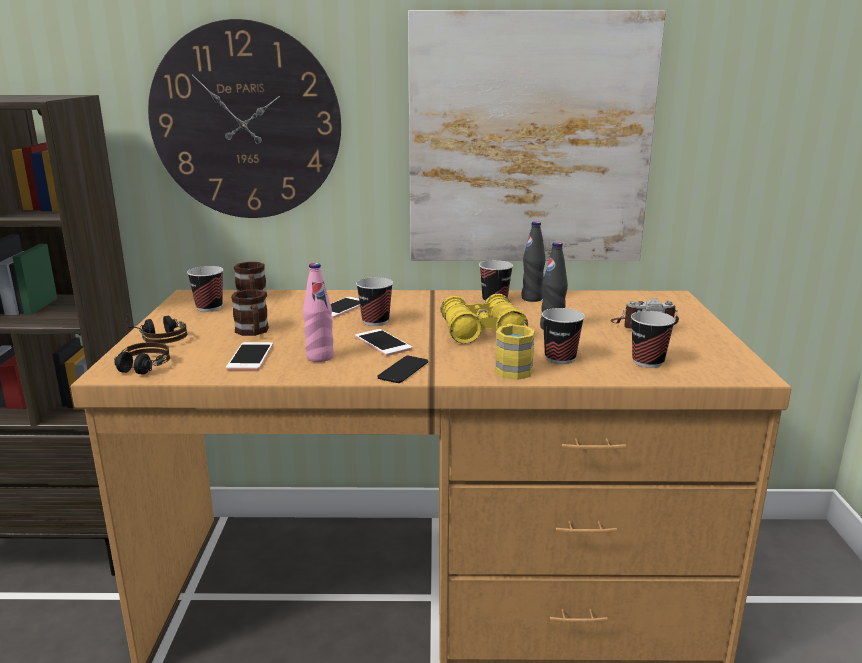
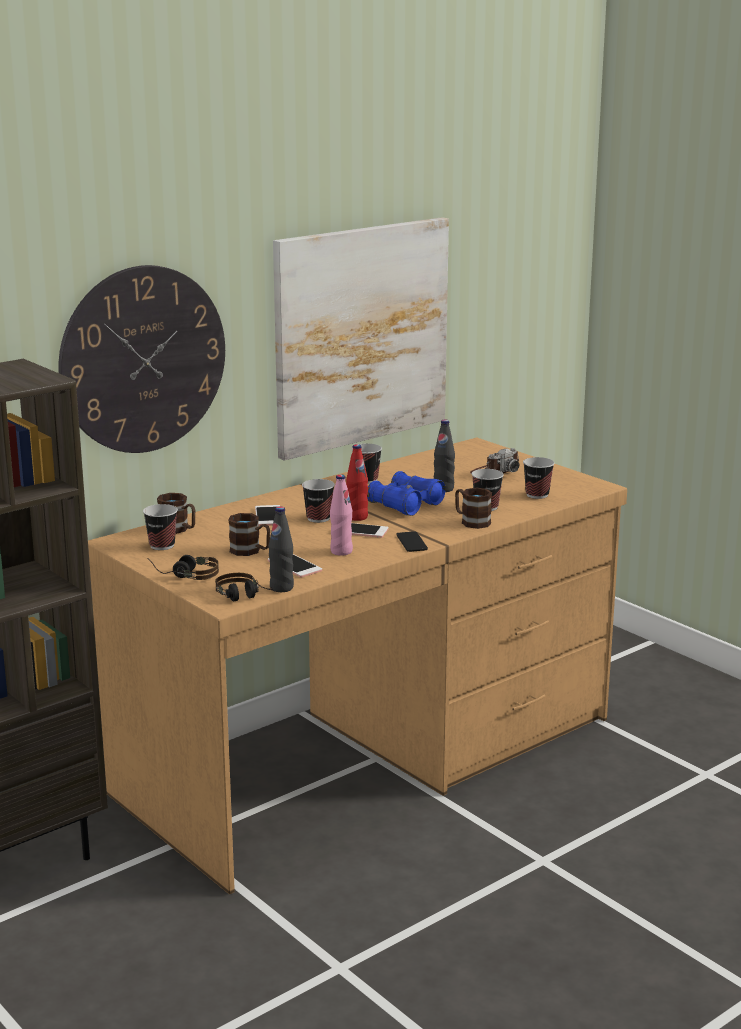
camera: 40 degrees left, 0 degrees up
(410, 330) = (357, 517): none -> red bottle
(481, 332) = (406, 504): yellow binoculars -> blue binoculars
(512, 368) = (471, 521): yellow mug -> brown mug
(532, 298) = (388, 471): black bottle -> black bottle (281, 588)

